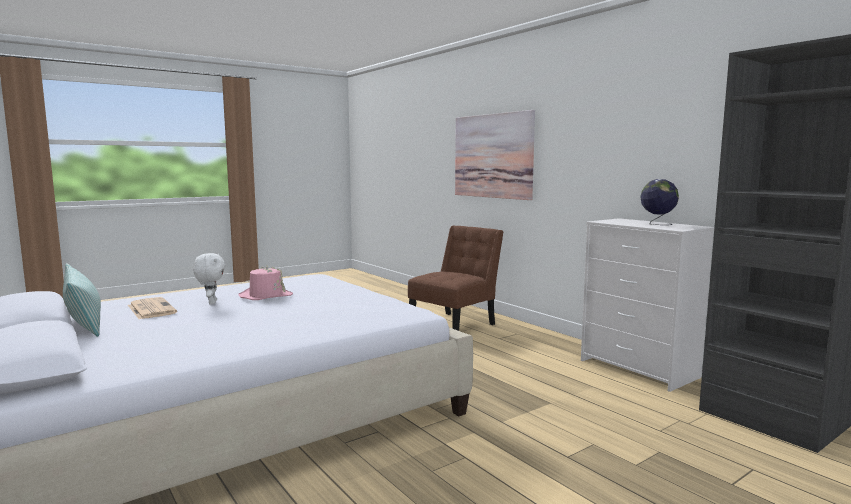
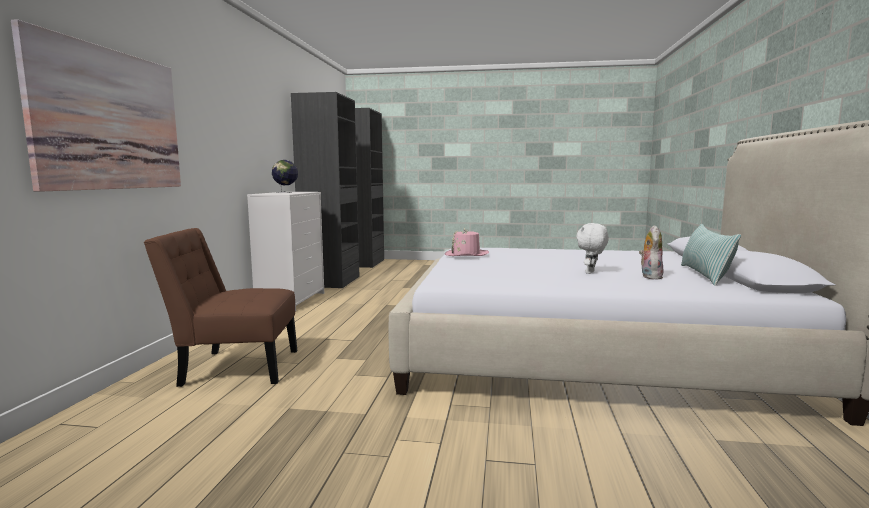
camera: 135 degrees left, 0 degrees up
(151, 309) = (649, 276): newspaper -> plush toy
(265, 296) = (536, 270): pink hat -> pink hat (466, 254)

